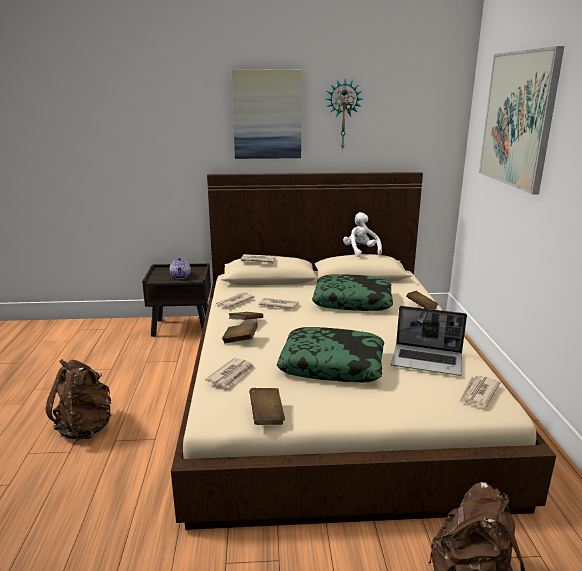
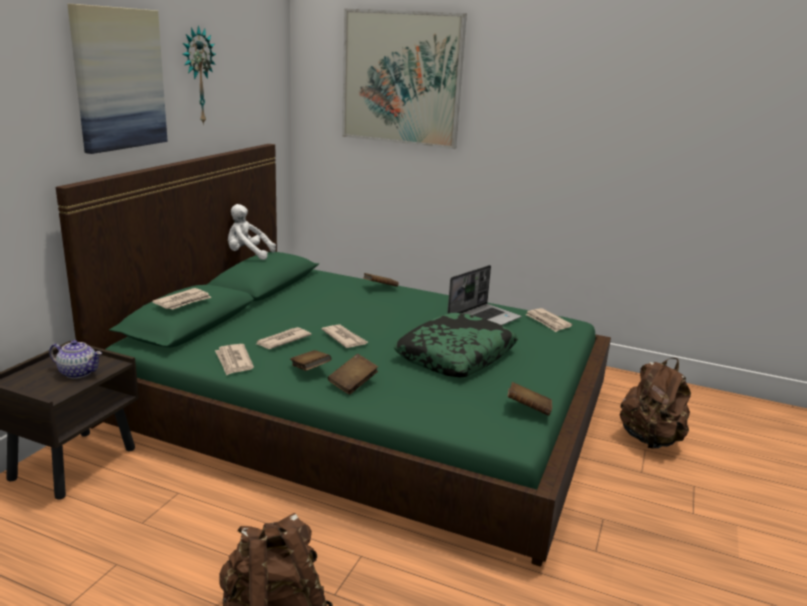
camera: 65 degrees left, 0 degrees up
(231, 375) = (436, 406): newspaper -> newspaper (344, 338)
(330, 386) = (365, 406): beige bed -> green bed
(352, 301) = (325, 306): pillow -> none

